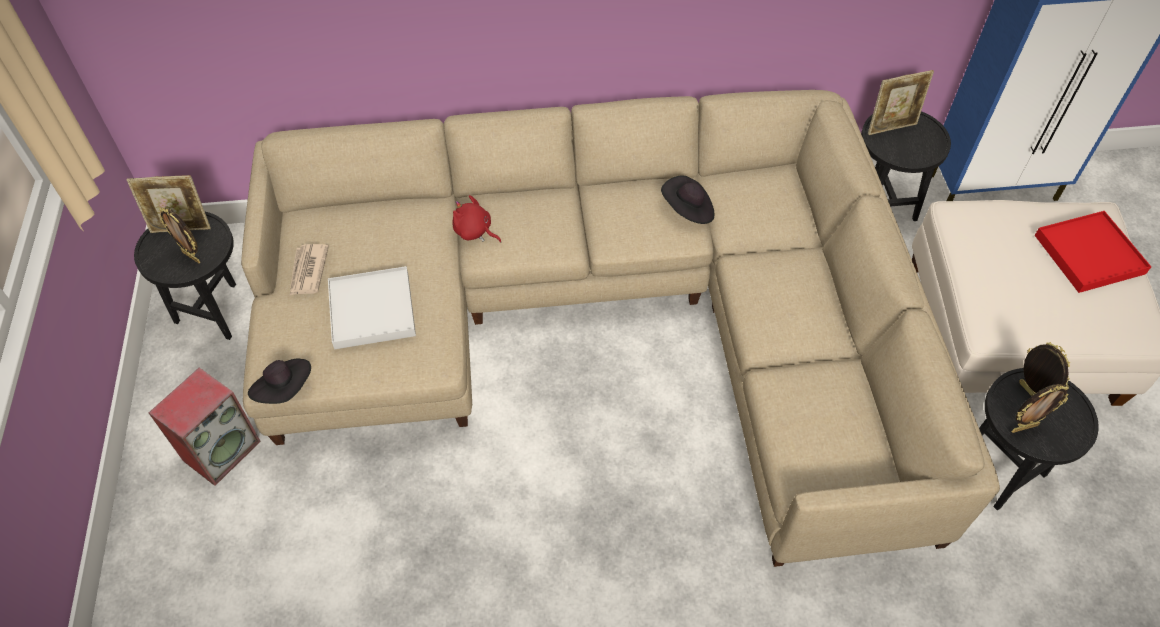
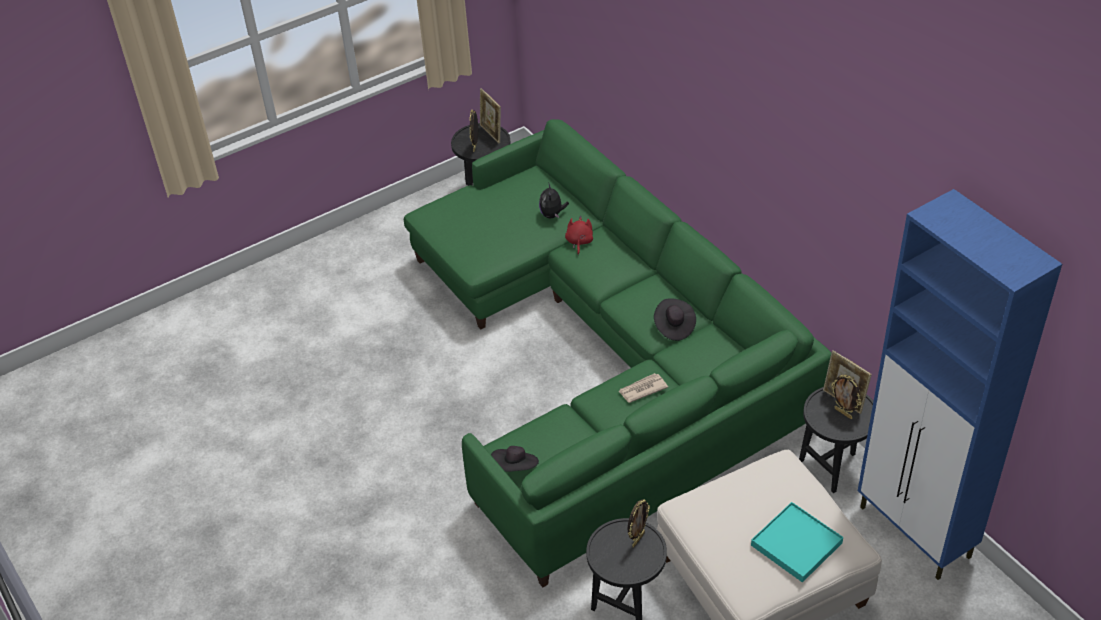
camera: 65 degrees right, 10 degrees down
(222, 449) = (401, 243): speaker -> none
(285, 389) = (420, 223): black hat -> black hat (515, 468)
(308, 271) = (498, 192): newspaper -> newspaper (642, 389)
(372, 310) = (489, 227): white tray -> none
(404, 235) = (552, 215): none -> plush toy
(605, 319) = (604, 357): beige sofa -> green sofa
(1024, 427) = (607, 543): picture frame -> picture frame (843, 413)
(1089, 254) = (796, 544): red tray -> turquoise tray

